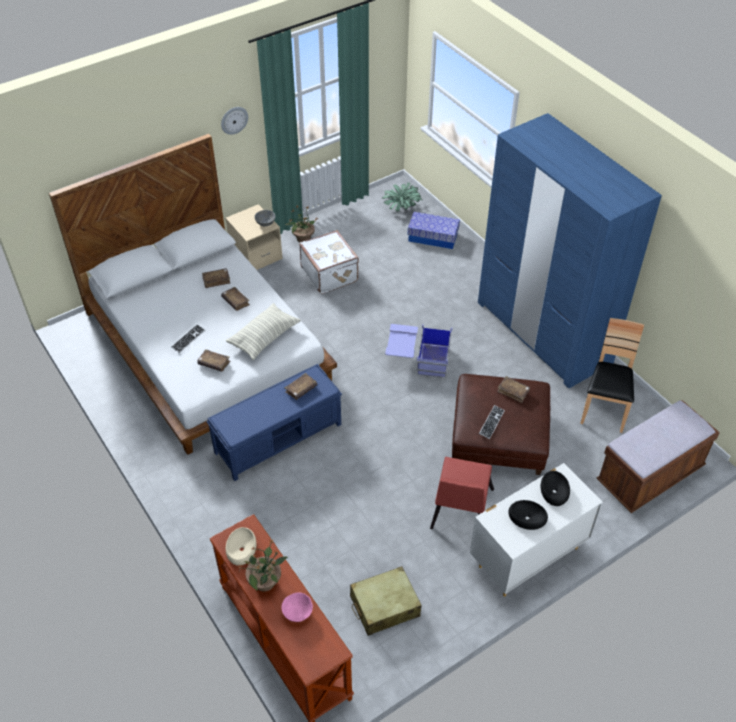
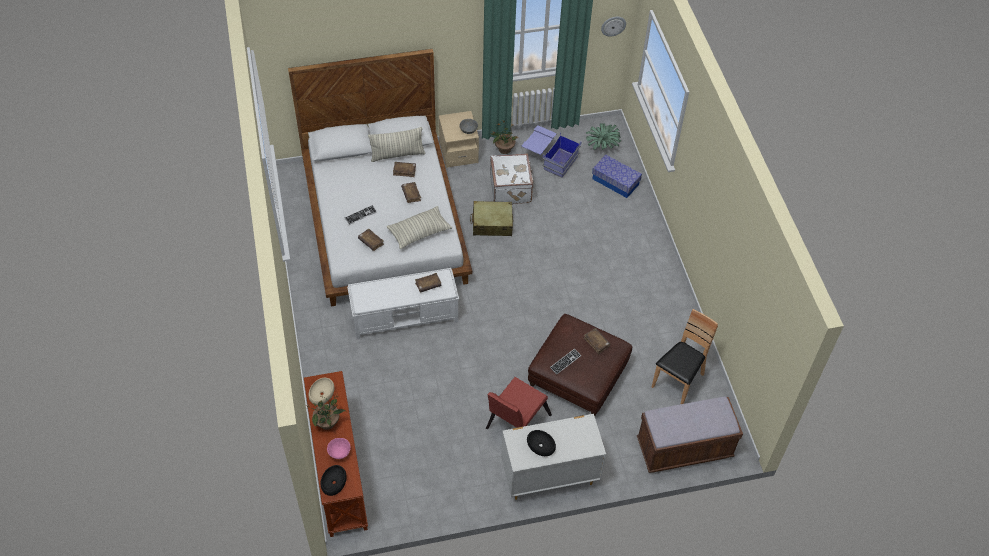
camera: 20 degrees right, 5 degrees up
(200, 266) = (397, 155): none -> pillow
(234, 120) = (457, 42): wall clock -> wall clock (613, 25)
(279, 438) = (405, 316): blue bench -> white bench
(384, 606) = (422, 473): beige suitcase -> beige suitcase (492, 223)
(417, 359) = (546, 287): blue storage box -> blue storage box (549, 158)
(543, 332) = (664, 298): blue wardrobe -> none
(554, 492) = (573, 433): black bowl -> black bowl (334, 483)

